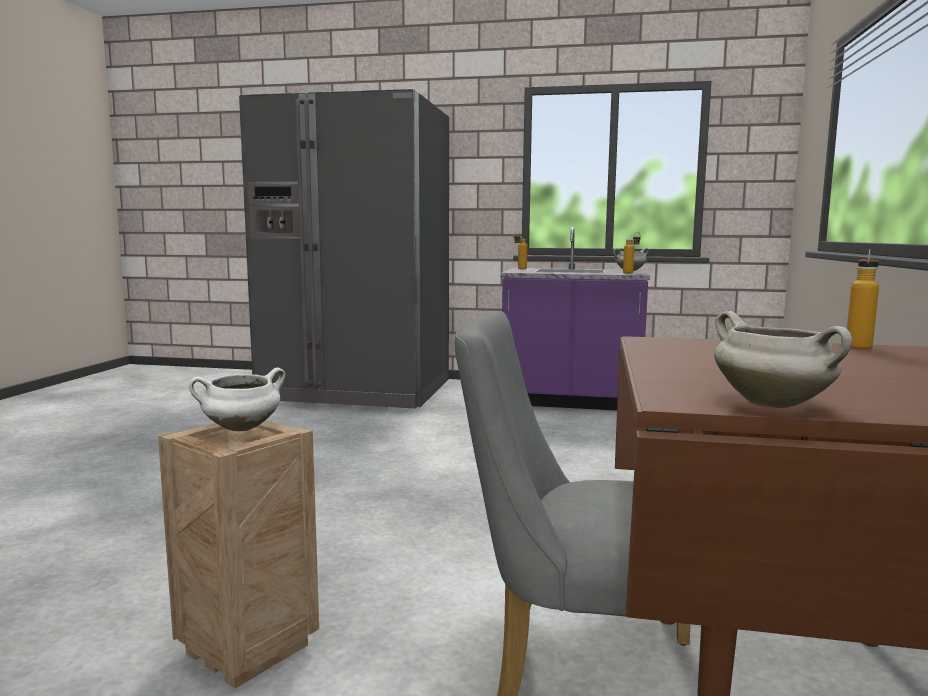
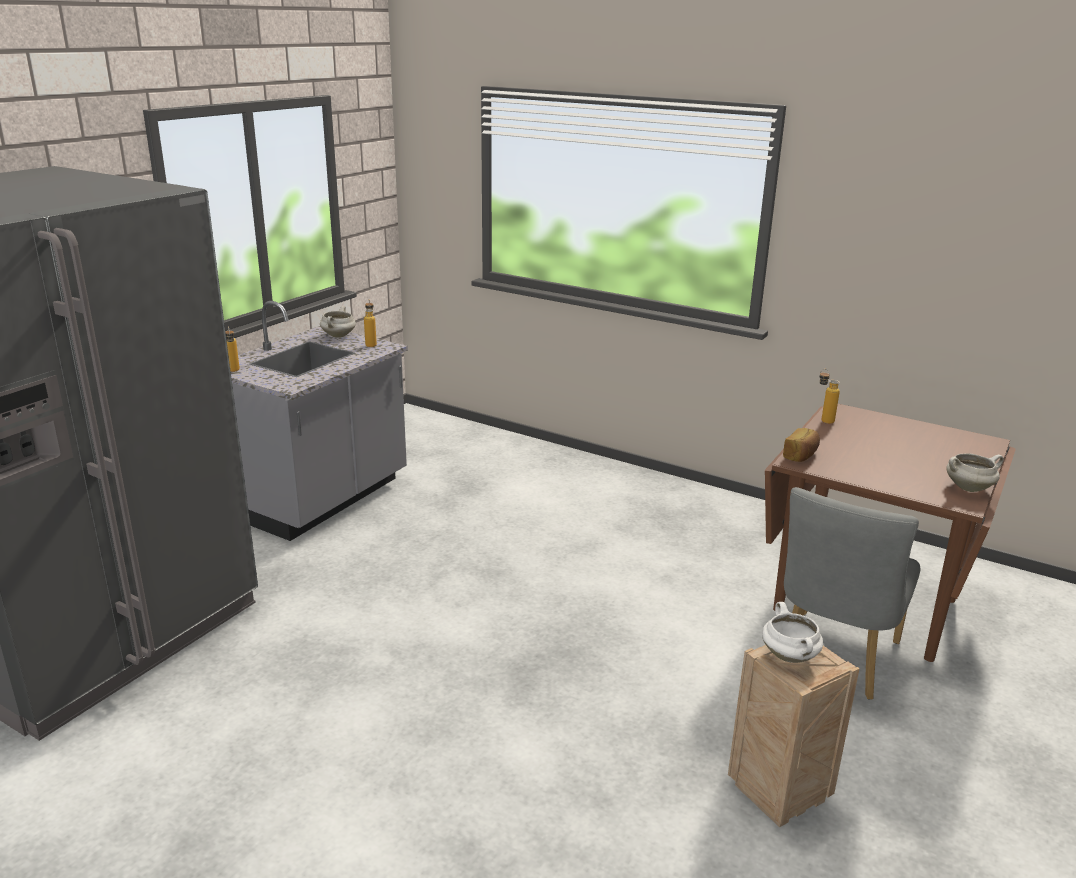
camera: 70 degrees left, 15 degrees up
(571, 400) = (320, 498): purple counter -> grey counter
(678, 341) = (801, 456): none -> bread

